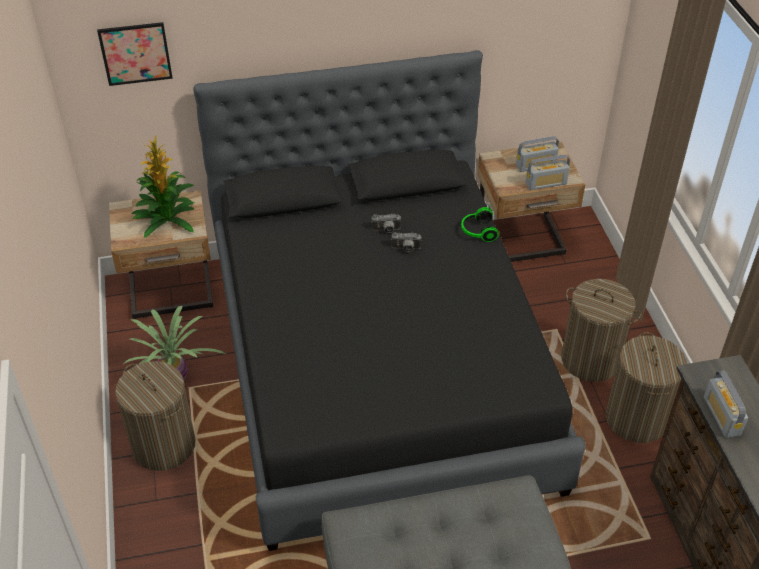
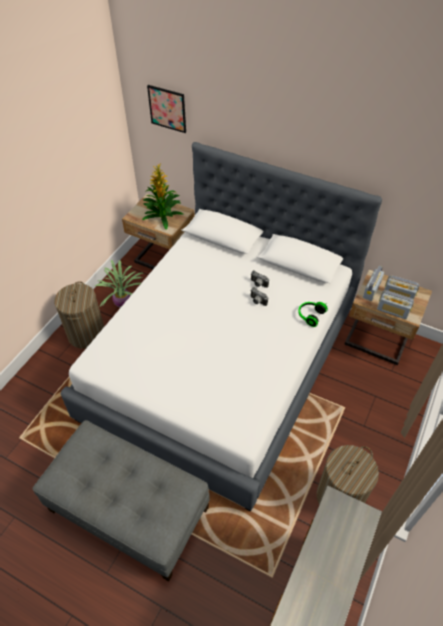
camera: 40 degrees right, 5 degrees up
(379, 368) = (222, 363): black bed -> white bed
(590, 360) = (347, 440): laundry basket -> none
(721, 416) = (319, 543): radio -> radio (371, 290)

